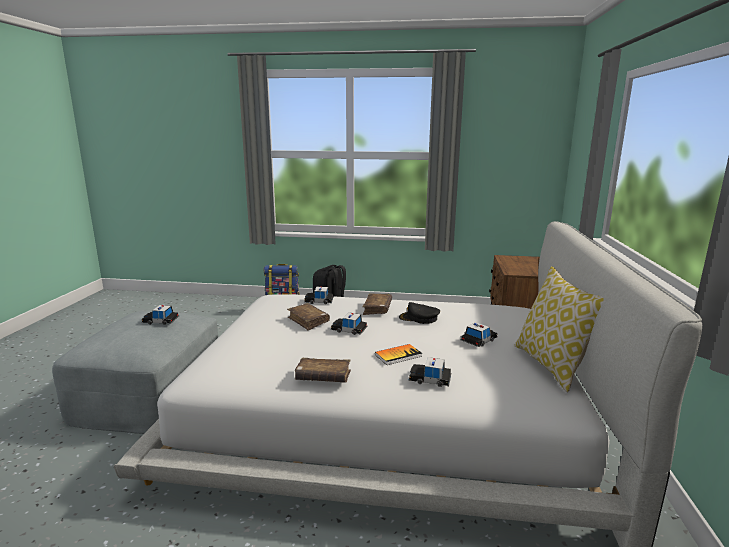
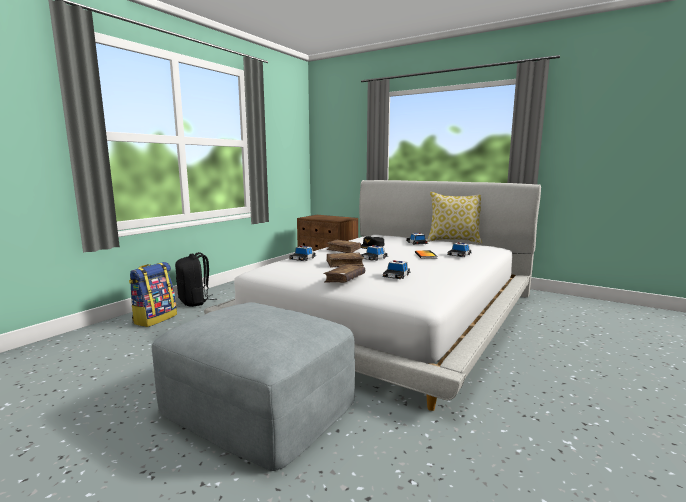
camera: 65 degrees left, 5 degrees down
(160, 321) = (254, 309): toy car -> toy car (396, 276)
(323, 377) = (445, 270): brown book -> brown book (345, 279)

